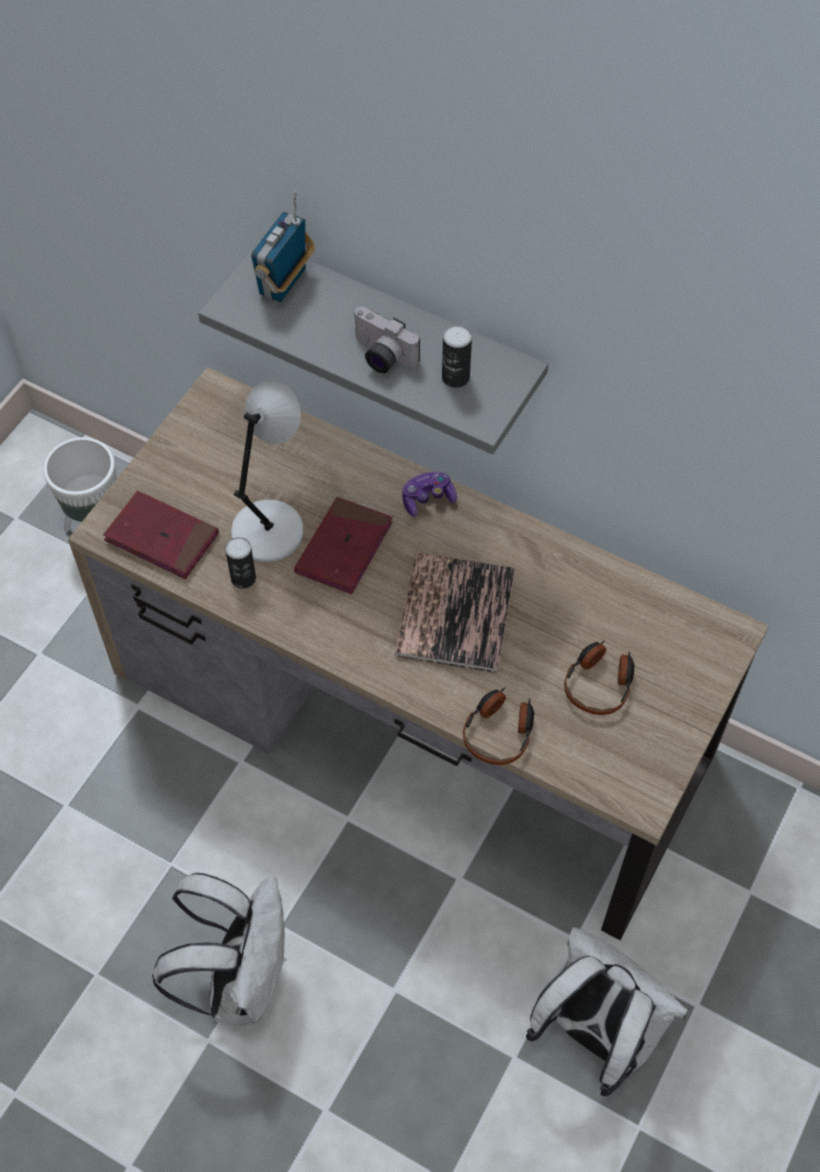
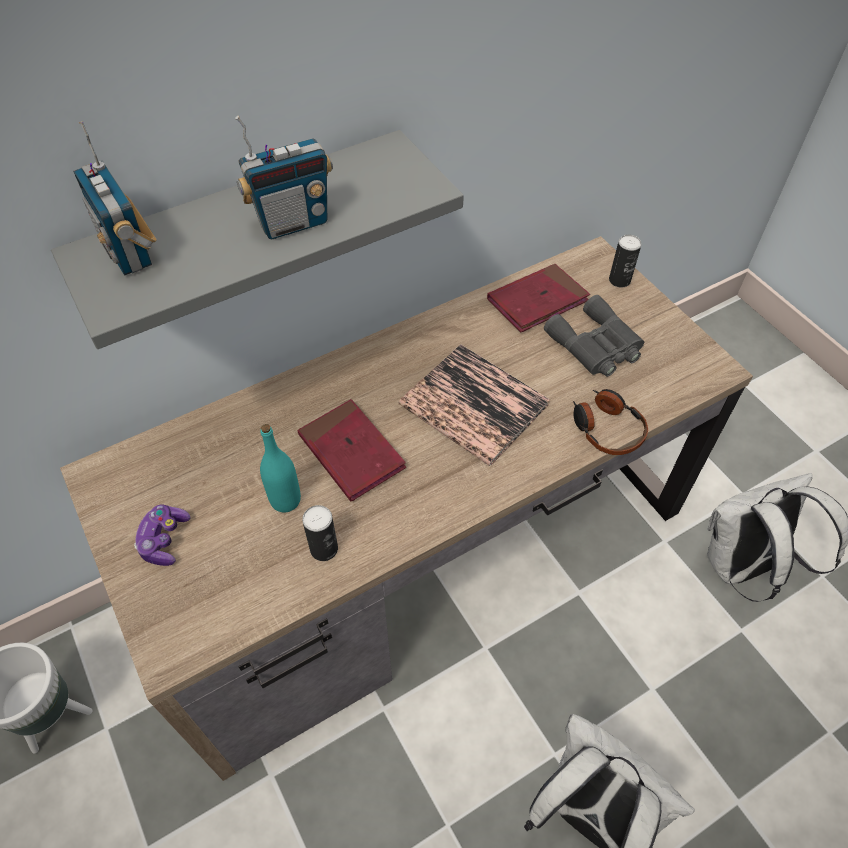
camera: 60 degrees left, 5 degrees down
(162, 538) = (222, 601): red book -> red book (537, 301)
(270, 528) = (285, 500): grey table lamp -> turquoise bottle
(380, 356) = (293, 223): camera -> radio
(427, 498) = (347, 371): game controller -> game controller (164, 540)
(455, 377) = (365, 186): can -> can (619, 280)
(599, 683) = (596, 346): headphones -> grey binoculars

